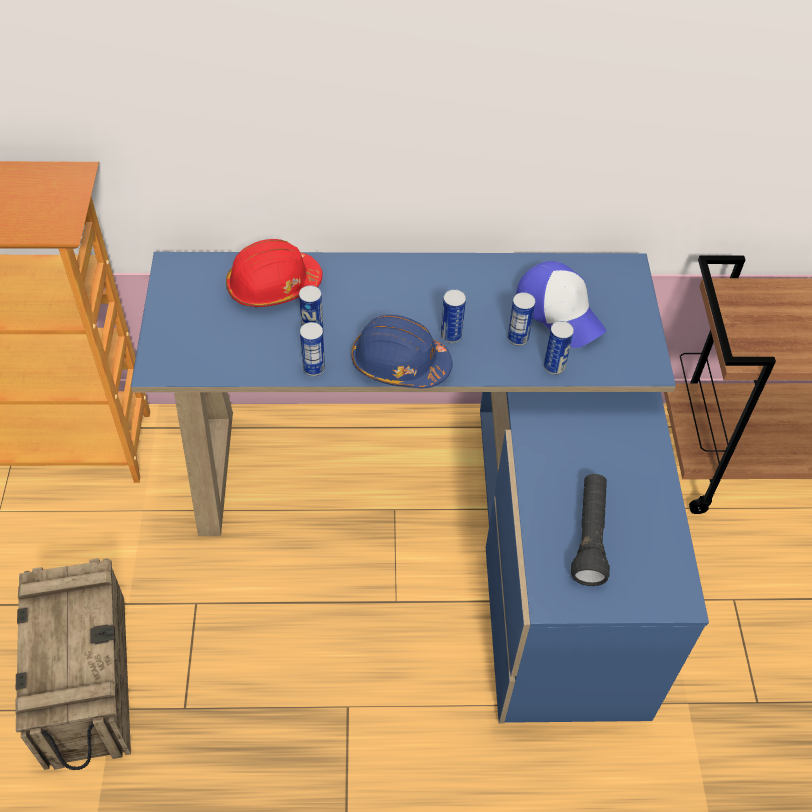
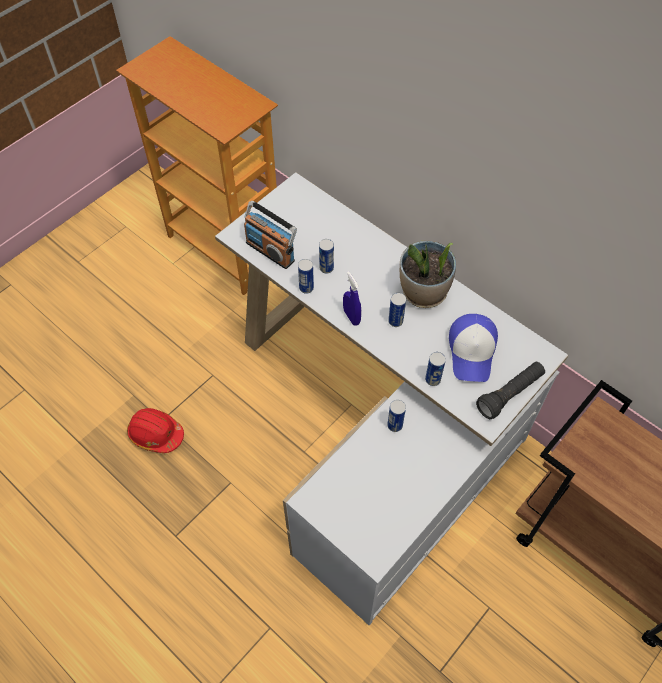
camera: 45 degrees right, 5 degrees up
(85, 681) = (134, 372): crate -> none
(224, 357) = (270, 251): none -> radio
(273, 286) = (333, 230): red hard hat -> red hard hat (156, 434)
(399, 364) = (351, 317): blue hard hat -> blue spray bottle
(443, 512) = (375, 426): blue desk -> white desk
(447, 287) = (423, 293): none -> potted plant
(517, 338) = (430, 349): can -> can (395, 425)
(589, 536) = (365, 486): black flashlight -> black flashlight (510, 394)

